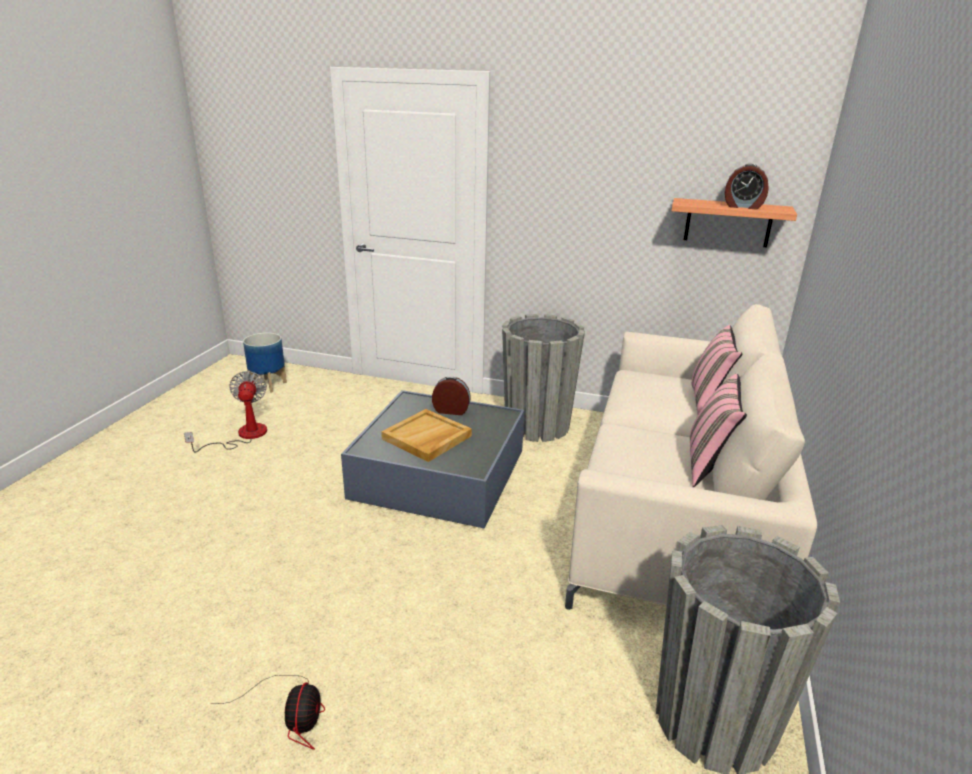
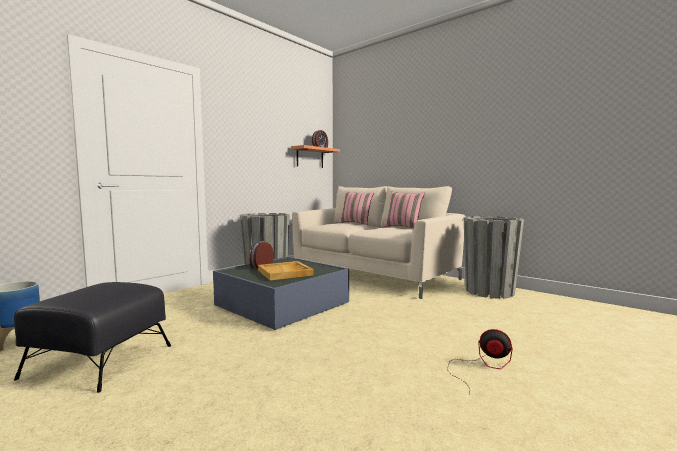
camera: 65 degrees left, 20 degrees down
(243, 436) = (99, 361): fan -> black ottoman

